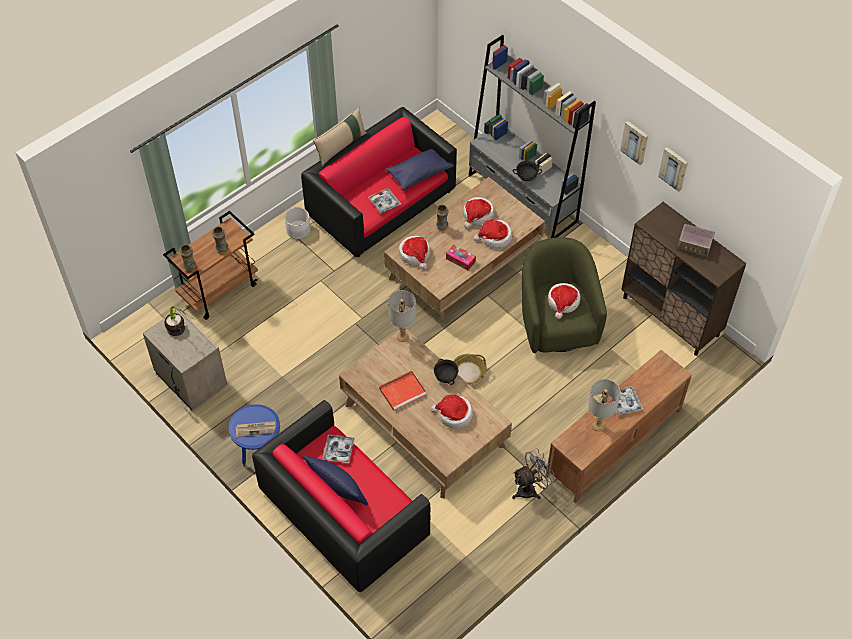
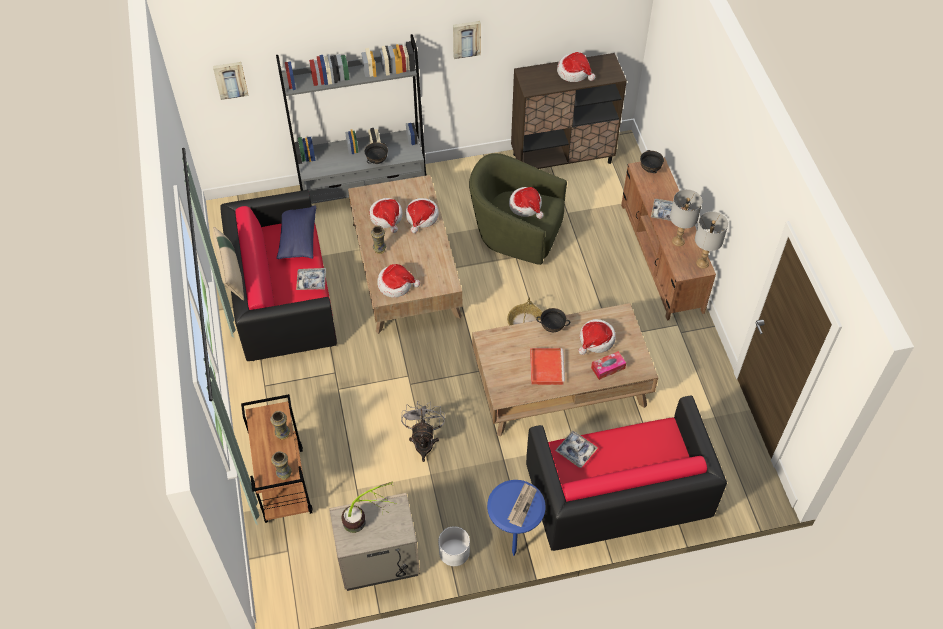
camera: 60 degrees left, 0 degrees up
(298, 230) = (260, 379): white planter -> white planter (454, 552)
(337, 488) = (617, 471): blue pillow -> none
(402, 337) = (484, 338): grey table lamp -> grey table lamp (702, 263)
(460, 260) = (428, 254): tissue box -> tissue box (608, 368)
(530, 489) = (673, 337): grey fan -> grey fan (424, 441)
(667, 369) = (650, 169): none -> black bowl
(674, 168) = (516, 29): picture -> picture (230, 79)
(694, 245) = (574, 72): radio -> hat

